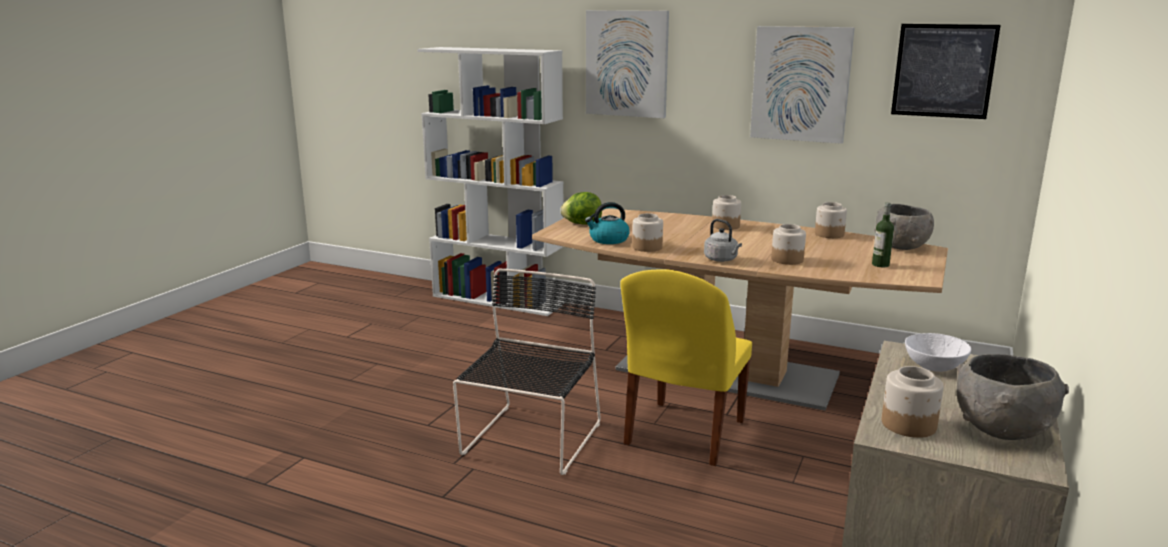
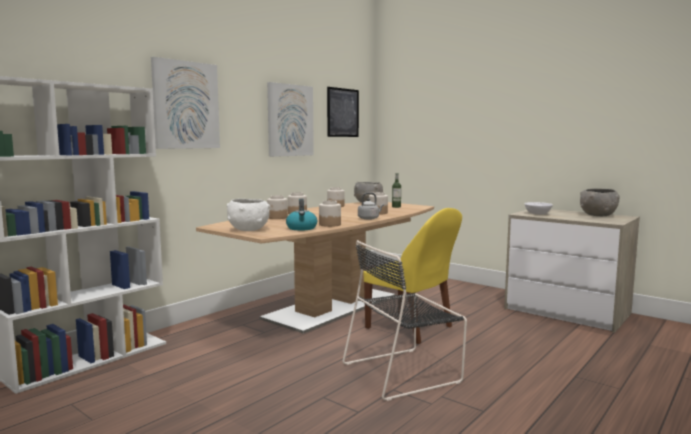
camera: 75 degrees left, 10 degrees down
(530, 441) = (404, 372): black chair -> black chair turned 60 degrees counterclockwise
(582, 224) = (249, 229): lettuce -> white bowl
(908, 425) = (601, 220): jar -> jar (277, 217)

